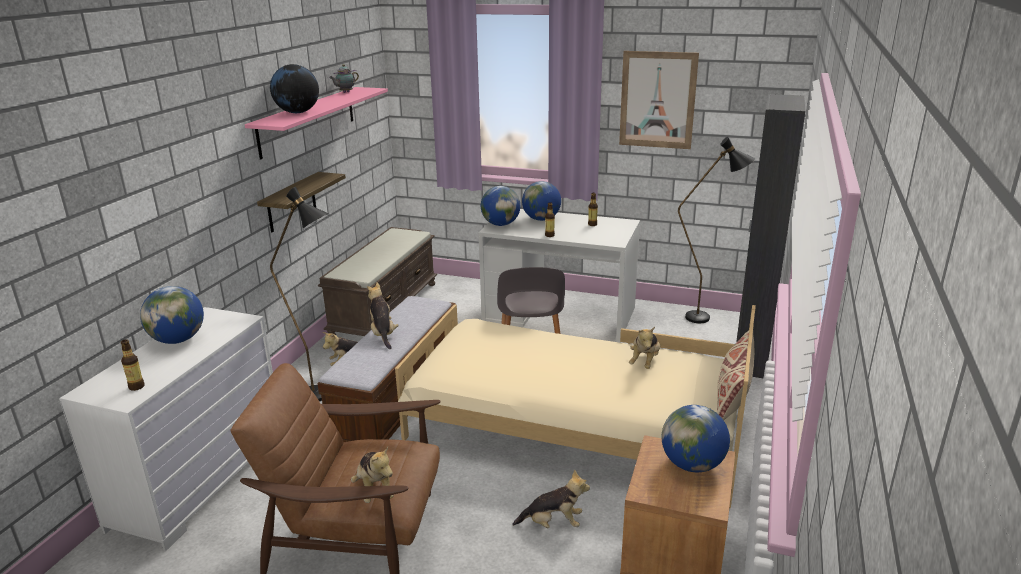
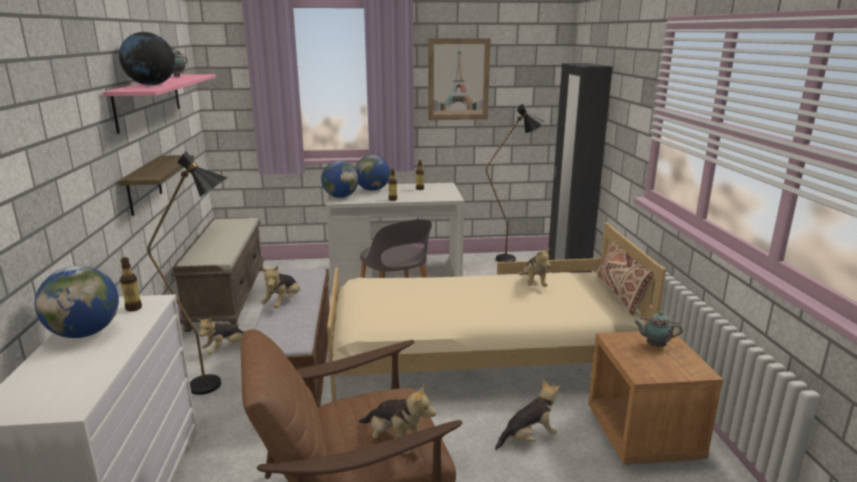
camera: 25 degrees left, 5 degrees down
(136, 387) = (70, 390): bottle -> bottle (134, 308)
(383, 334) = (283, 303): plush toy -> plush toy turned 120 degrees counterclockwise
(692, 464) = (654, 345): globe -> teapot

